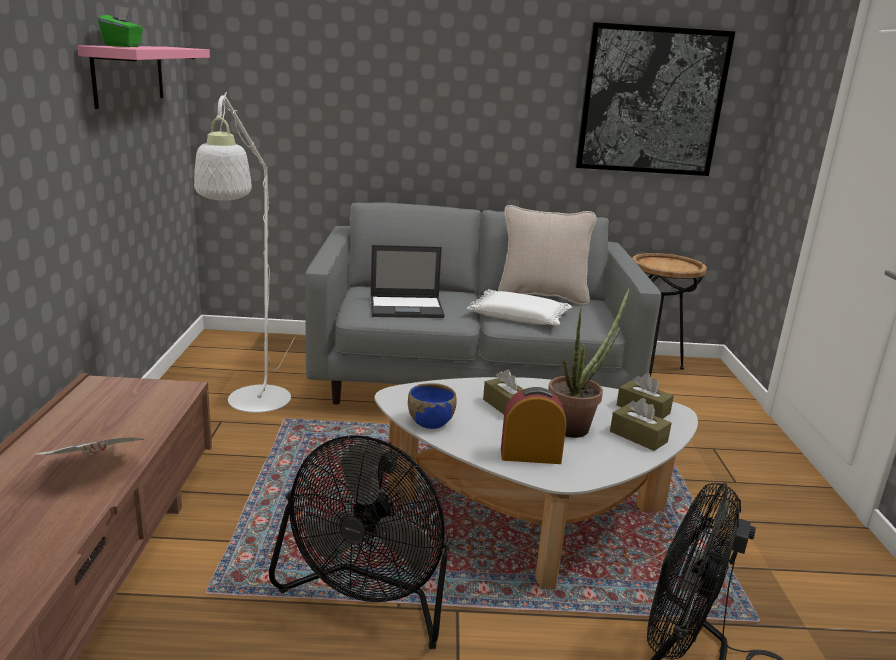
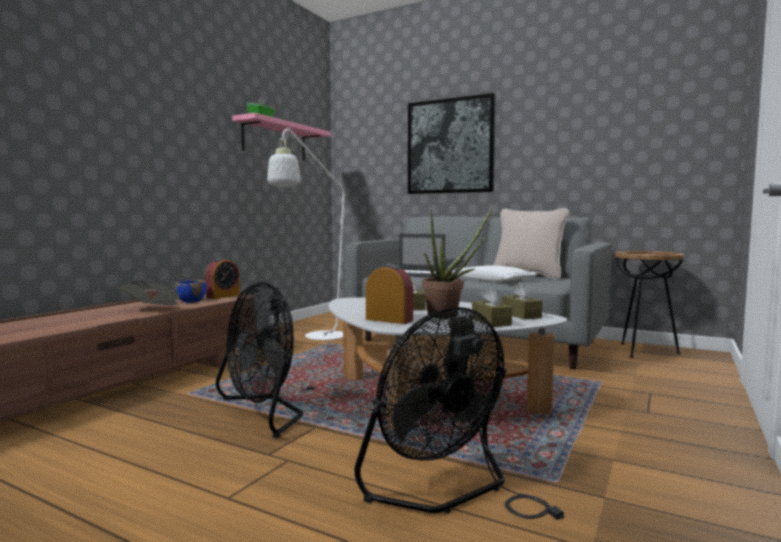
camera: 30 degrees right, 15 degrees down
(148, 395) = (223, 296): none -> alarm clock
(430, 422) = (349, 307): blue bowl -> blue bowl (191, 301)
(651, 101) = (629, 130): picture -> picture (450, 146)

